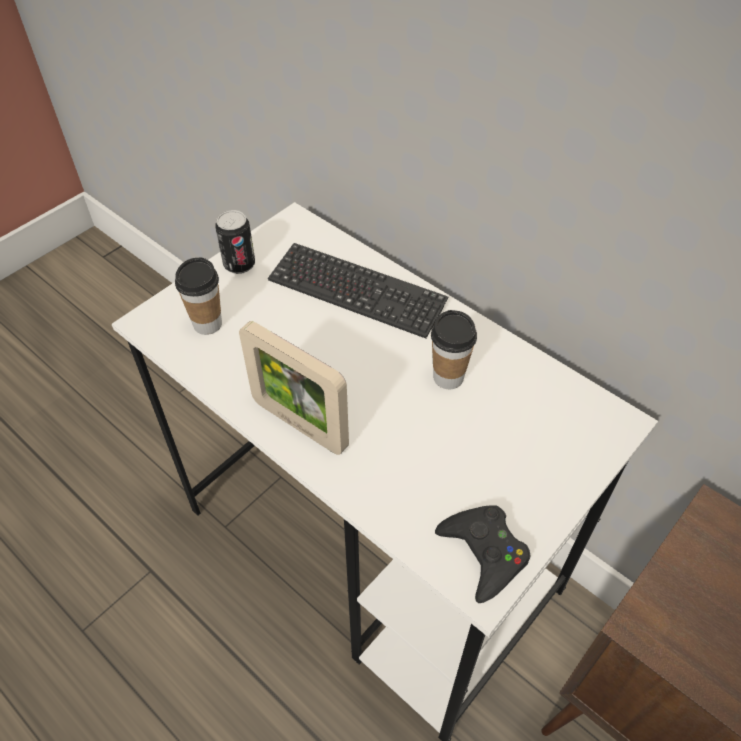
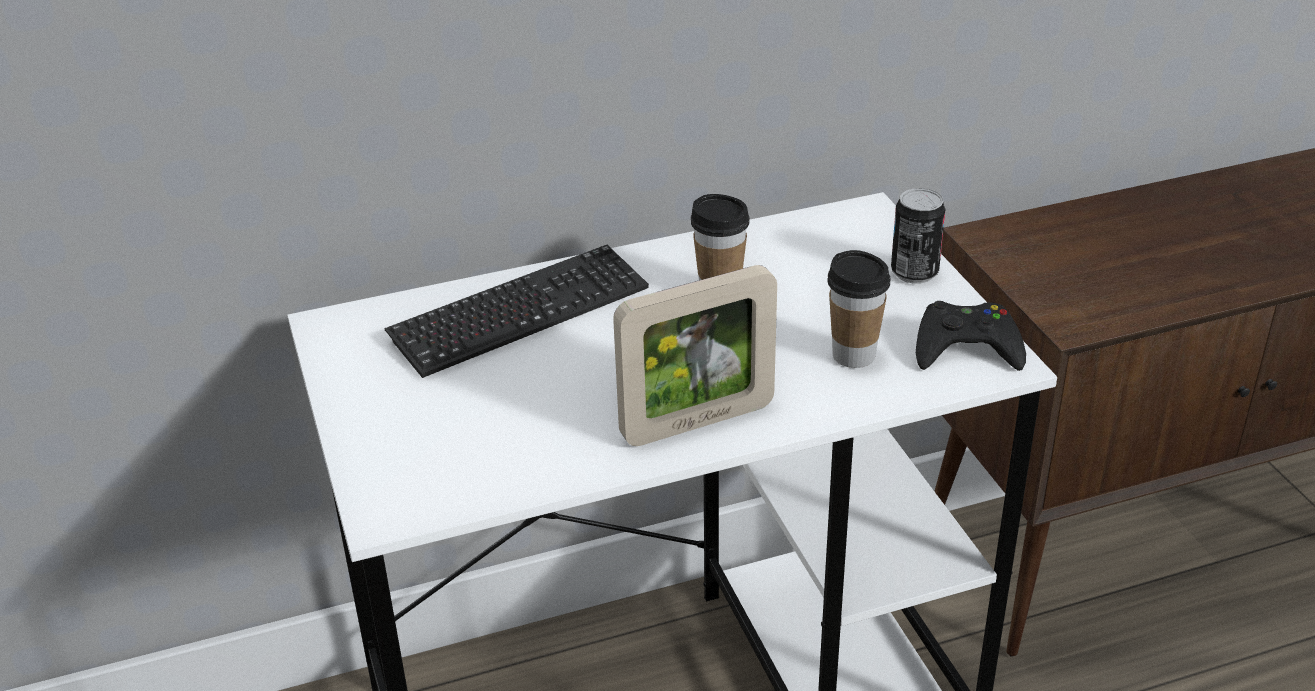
camera: 60 degrees left, 15 degrees down
(207, 324) = (449, 454): cup -> cup (853, 355)
(239, 264) = (362, 396): can -> can (914, 273)

